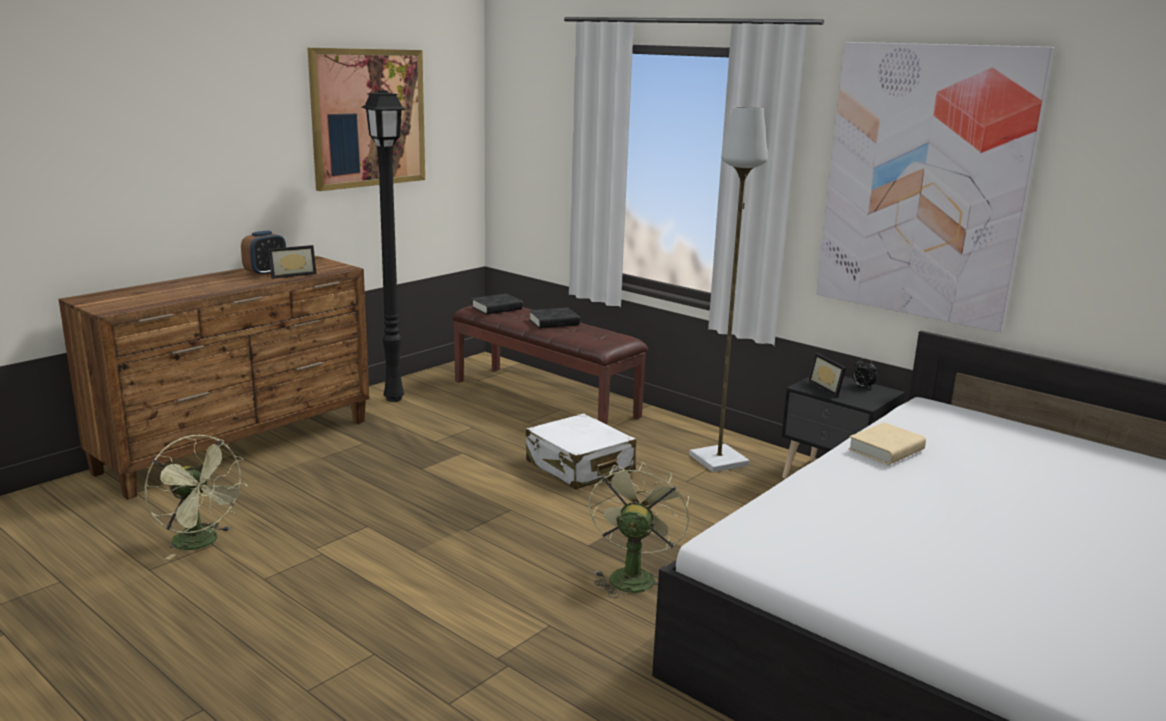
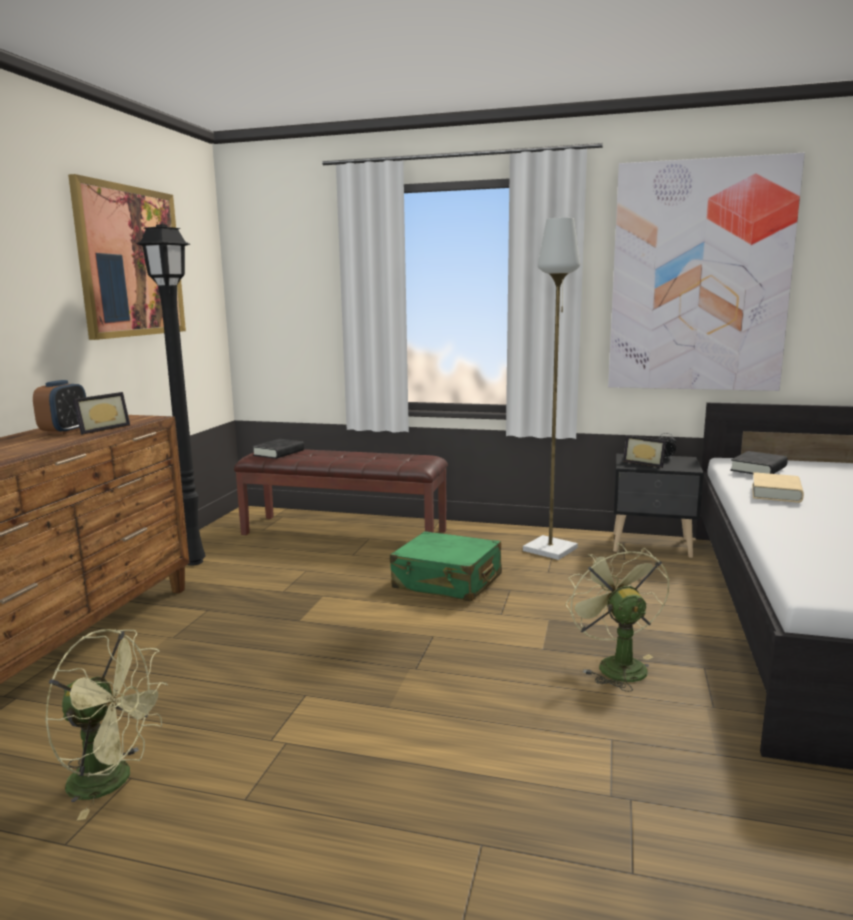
camera: 25 degrees left, 5 degrees down
(554, 322) = (349, 455): black book -> black book (758, 469)
(579, 467) = (447, 582): white suitcase -> green suitcase

